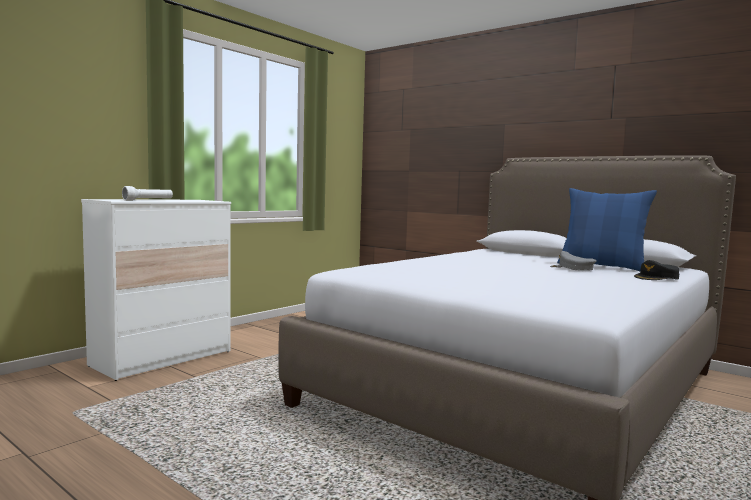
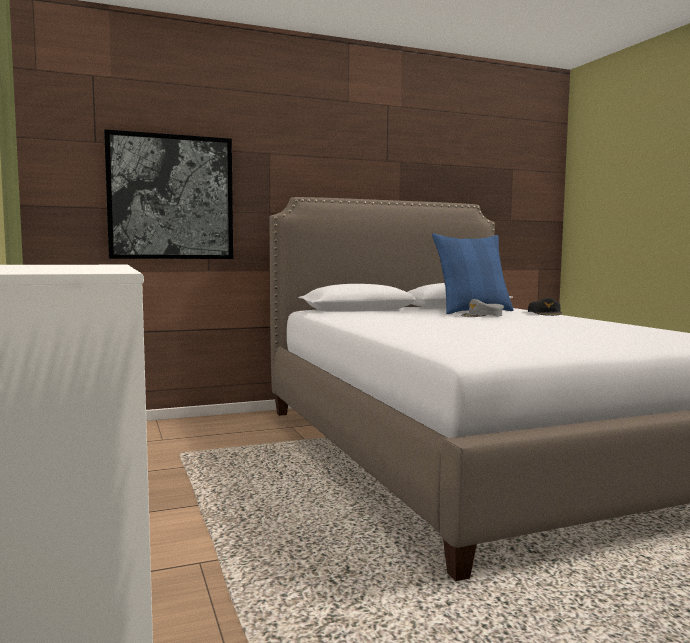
camera: 60 degrees left, 0 degrees up
(148, 200) = (102, 268): white flashlight -> none
(437, 162) = (171, 197): none -> picture

